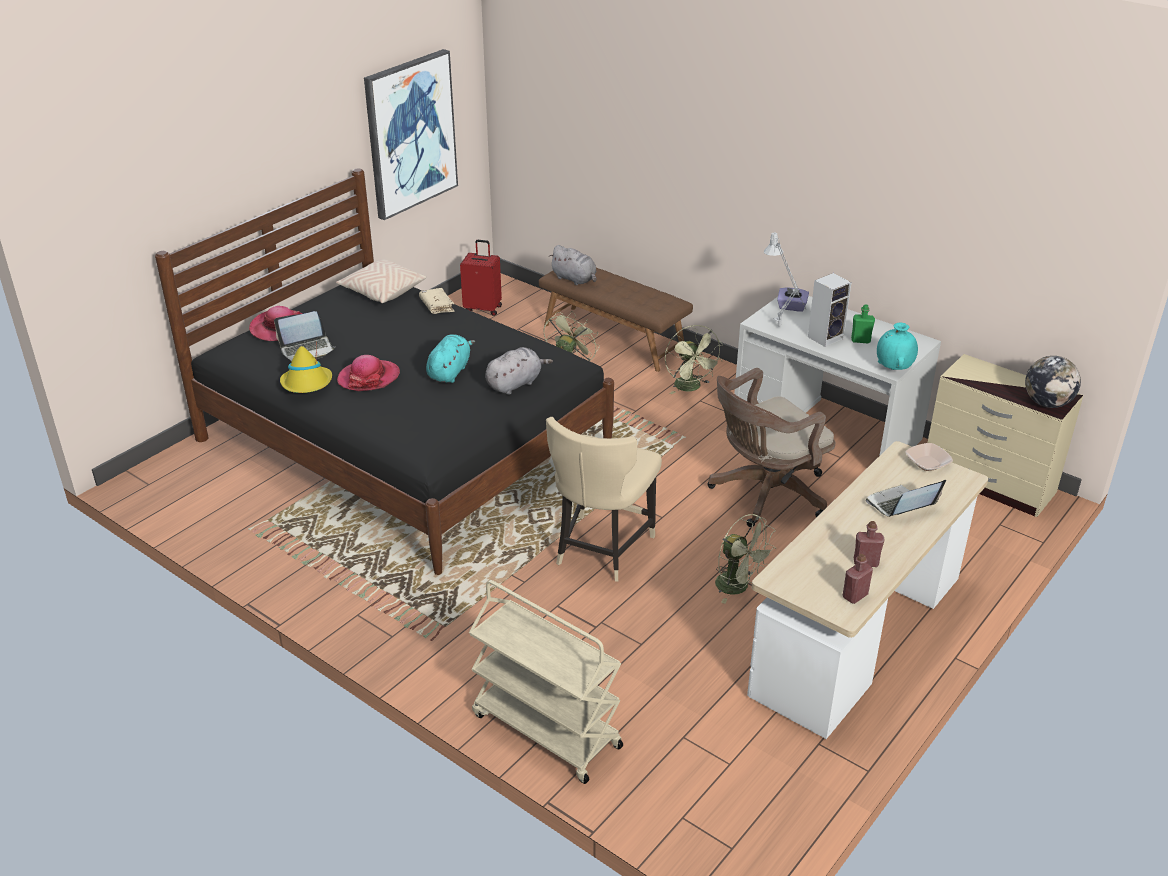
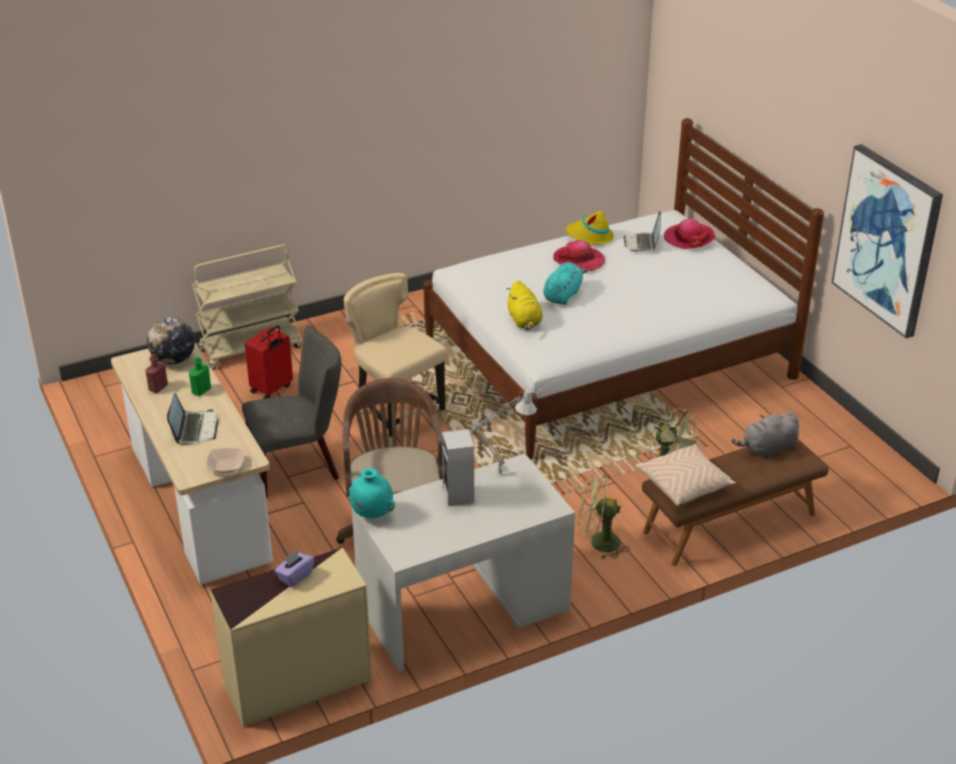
camera: 115 degrees right, 0 degrees up
(382, 291) = (731, 292): beige pillow -> beige pillow (684, 485)
(403, 443) = (607, 359): black bed -> white bed
(437, 306) = (684, 311): beige book -> none
(449, 372) = (563, 295): turquoise plush toy -> turquoise plush toy turned 105 degrees counterclockwise
(483, 308) = (838, 453): red suitcase -> red suitcase (272, 389)
(515, 384) = (524, 321): grey plush toy -> yellow plush toy
(738, 587) = (299, 466): green fan -> grey chair
(791, 307) = (532, 497): purple tissue box -> purple tissue box (295, 576)
(855, 596) = (136, 371): red bottle -> none
(860, 340) = (436, 516): green bottle -> green bottle (201, 391)
(1047, 403) = (240, 594): globe -> globe (174, 360)

